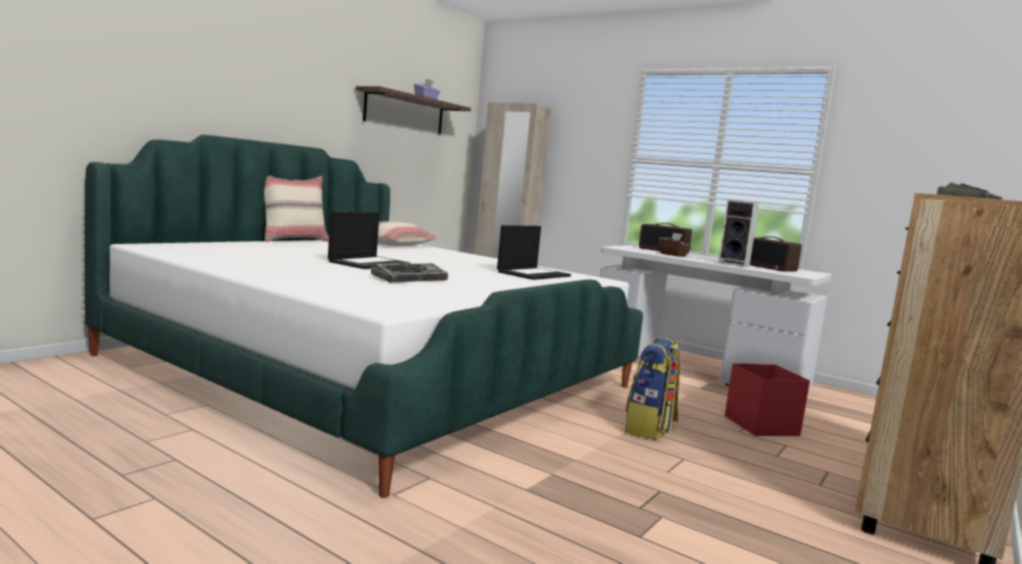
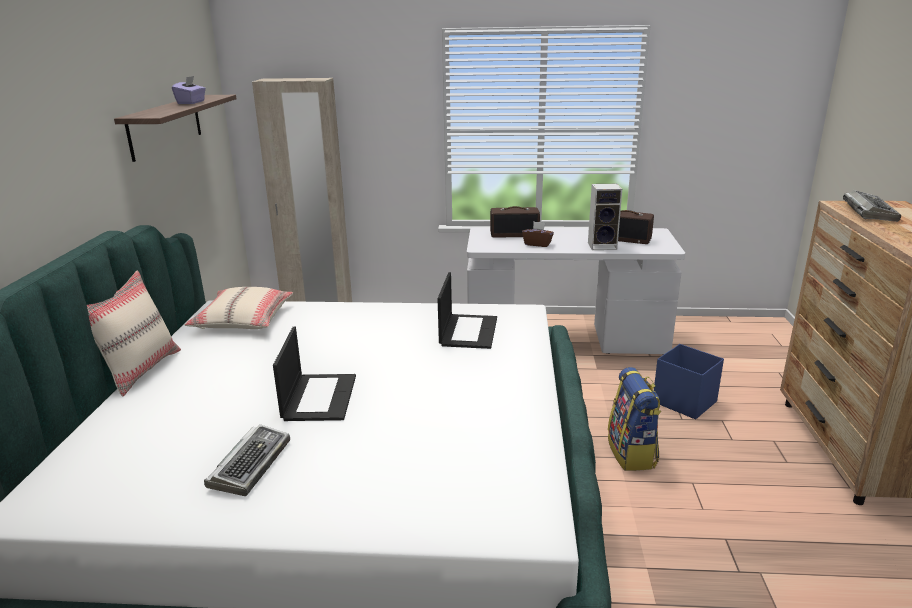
camera: 30 degrees left, 15 degrees up
(410, 279) = (419, 420): keyboard -> keyboard (251, 464)
(761, 425) = (683, 401): red storage box -> blue storage box

